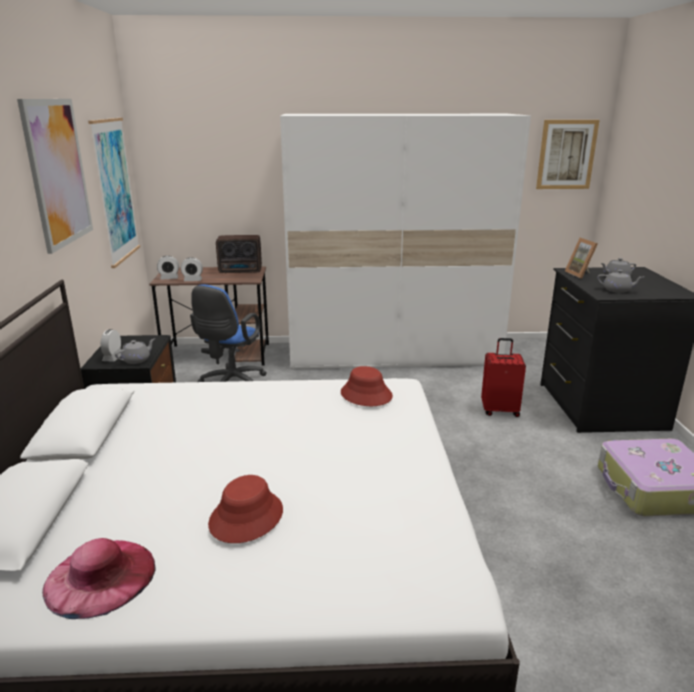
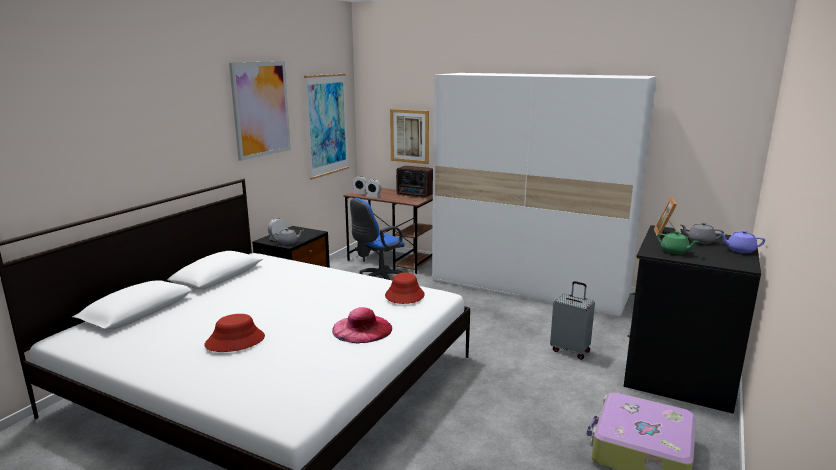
camera: 30 degrees right, 5 degrees down
(100, 576) = (137, 345): pink hat -> pink hat (362, 329)
(500, 410) = (570, 350): red suitcase -> grey suitcase
(566, 155) = (723, 118): picture -> picture (409, 136)
(617, 290) = (675, 251): grey teapot -> green teapot
(655, 280) = (739, 250): none -> purple teapot

